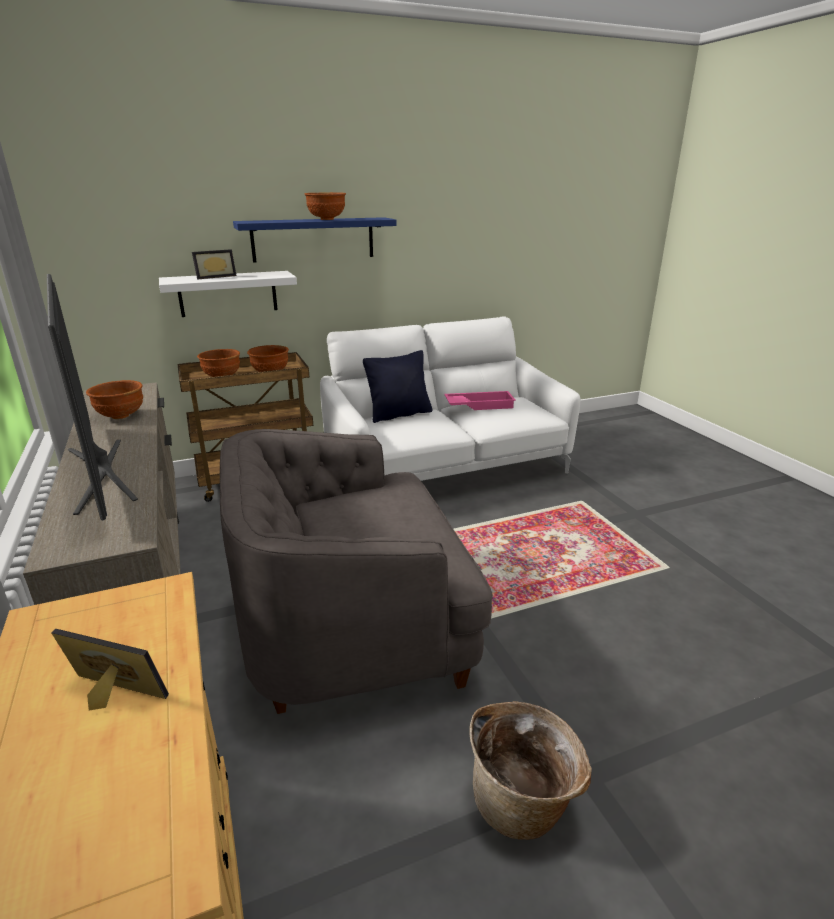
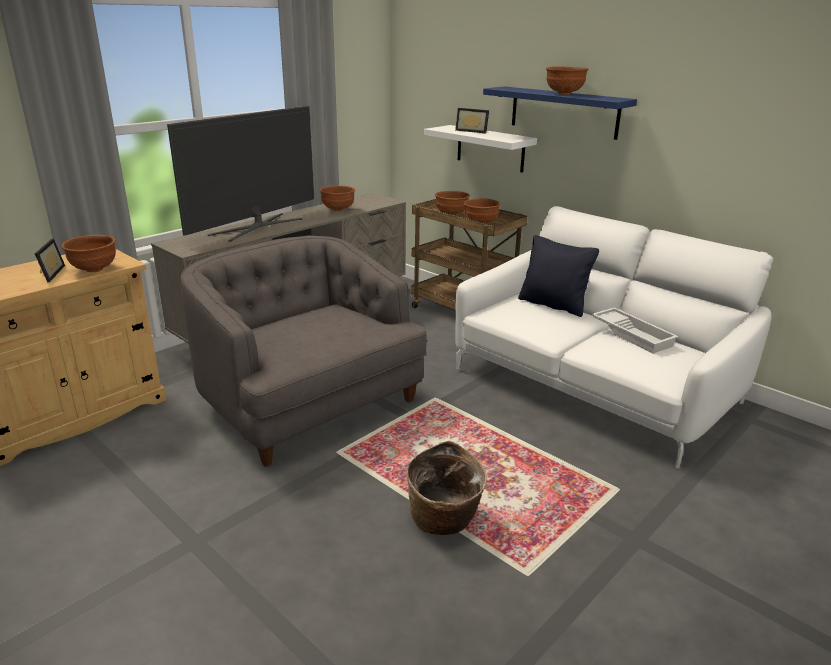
camera: 65 degrees right, 0 degrees up
(156, 631) = (93, 270): none -> brown bowl
(479, 405) = (633, 334): pink tray -> white tray
(523, 801) = (166, 512): basket -> basket (444, 520)

